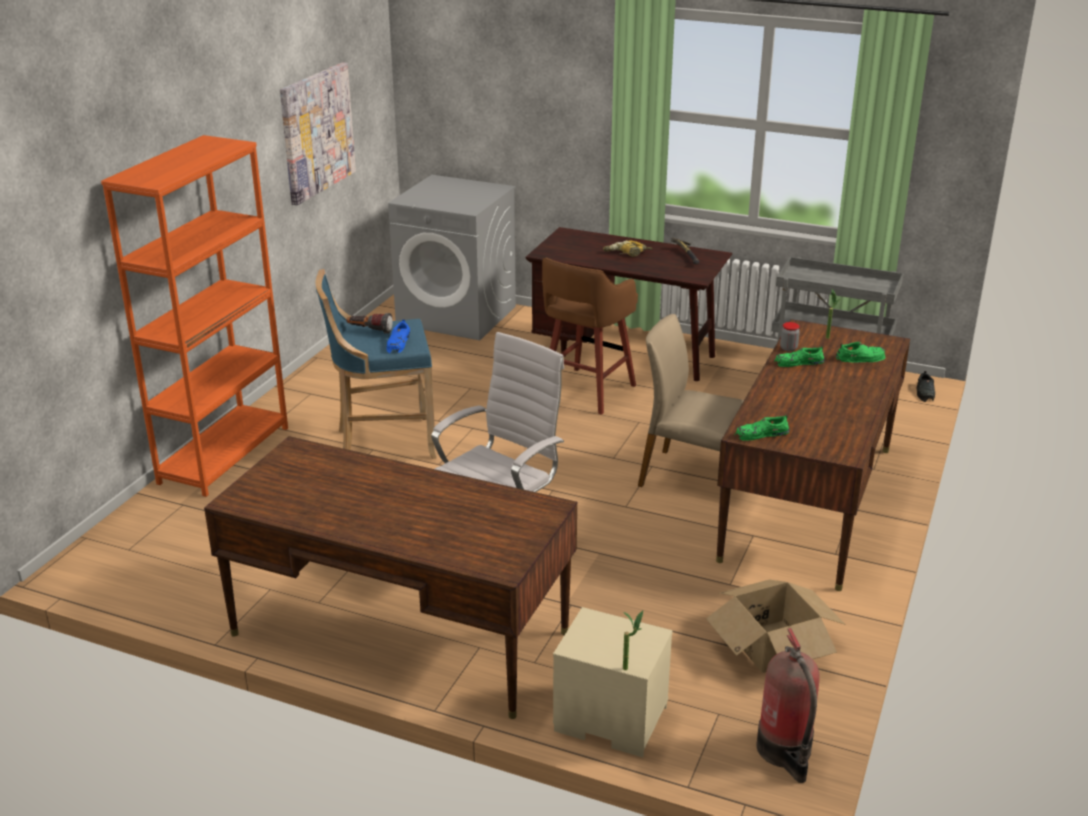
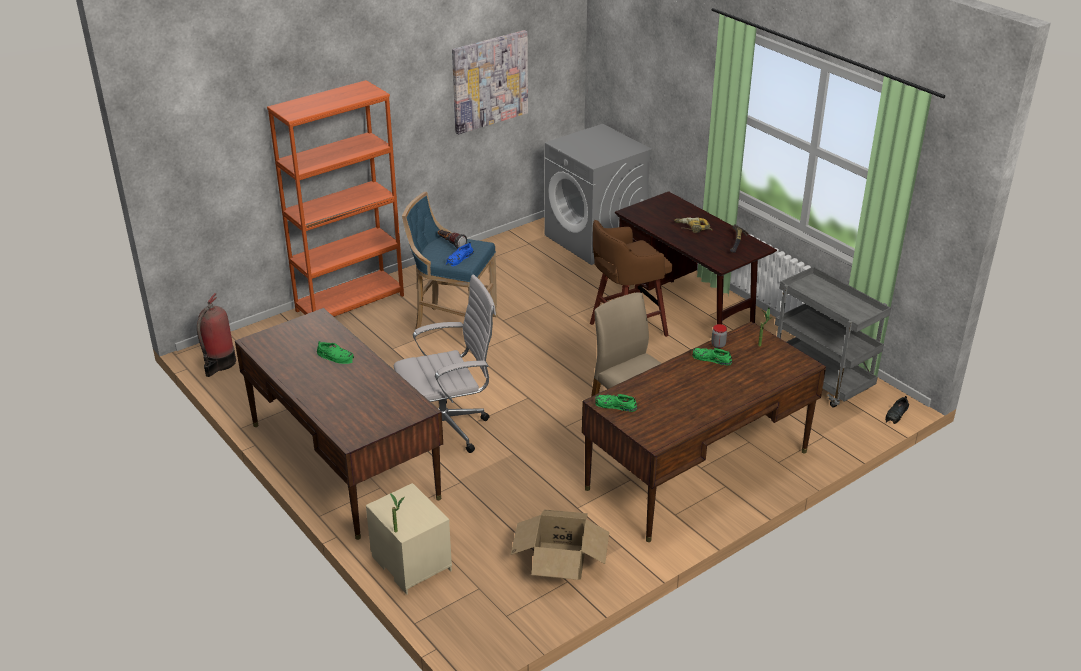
camera: 30 degrees right, 5 degrees up
(785, 752) = (494, 629): fire extinguisher -> fire extinguisher (219, 363)
(860, 358) = (764, 370): green shoe -> green shoe (336, 356)

